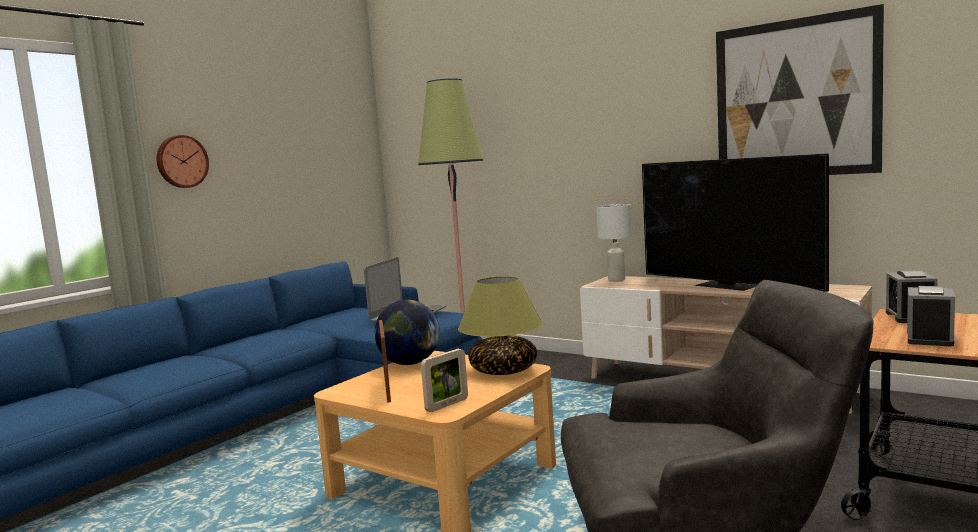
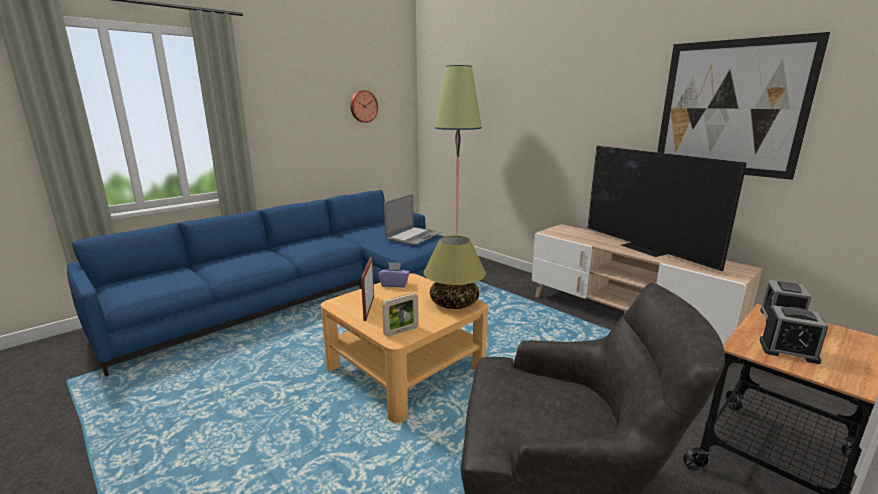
camera: 10 degrees right, 10 degrees up
(181, 161) = (271, 115): wall clock -> wall clock (363, 106)
(409, 363) = (394, 284): globe -> purple tissue box
(616, 279) = (564, 229): white table lamp -> none
(929, 338) = (788, 351): alarm clock -> alarm clock turned 105 degrees counterclockwise

